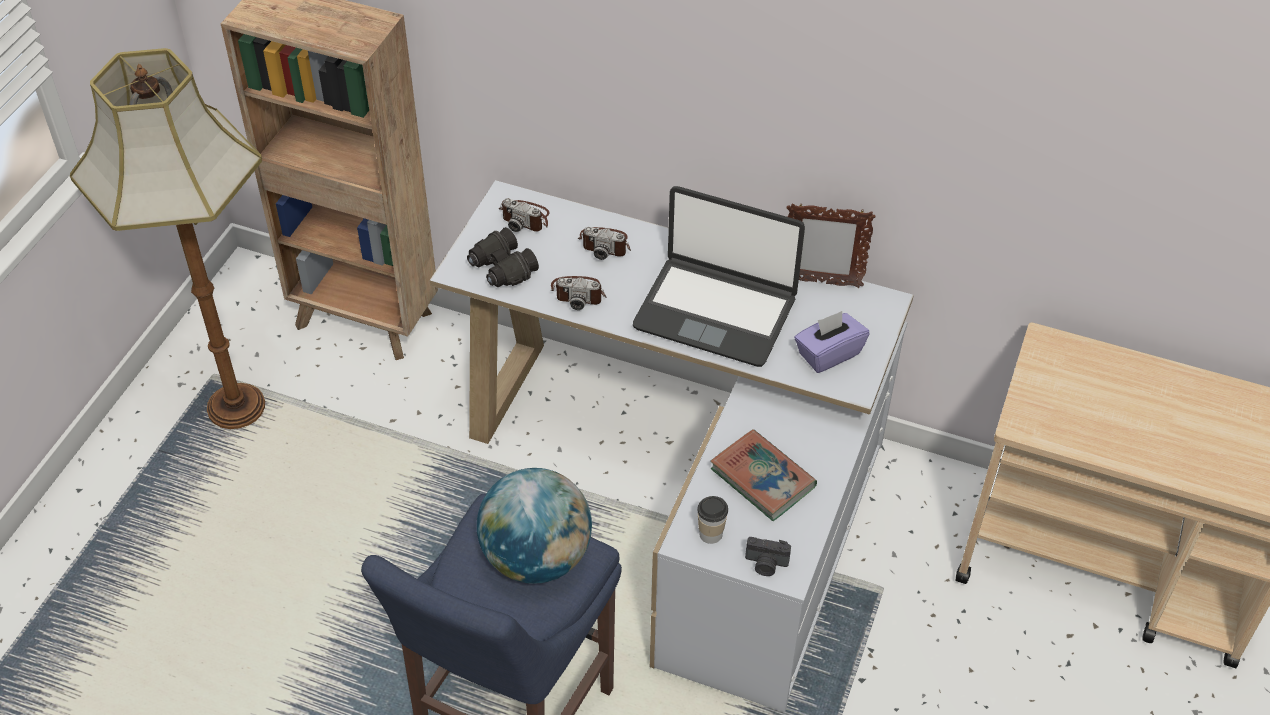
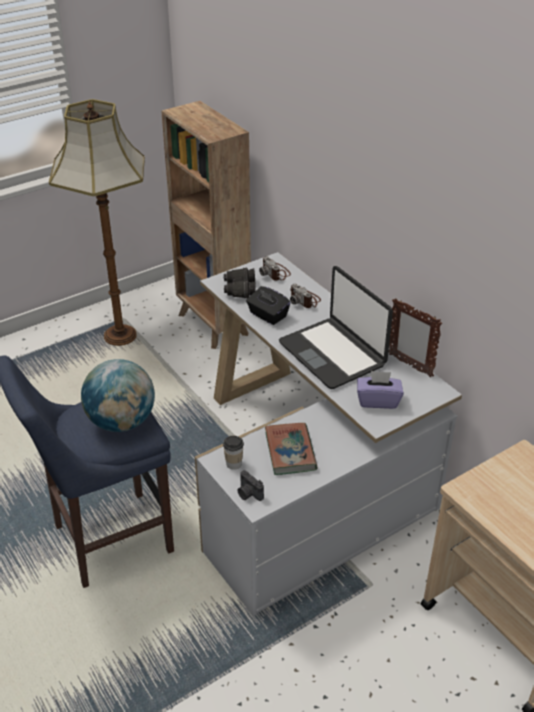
camera: 35 degrees right, 10 degrees down
(579, 293) = (267, 315): camera -> black tissue box

